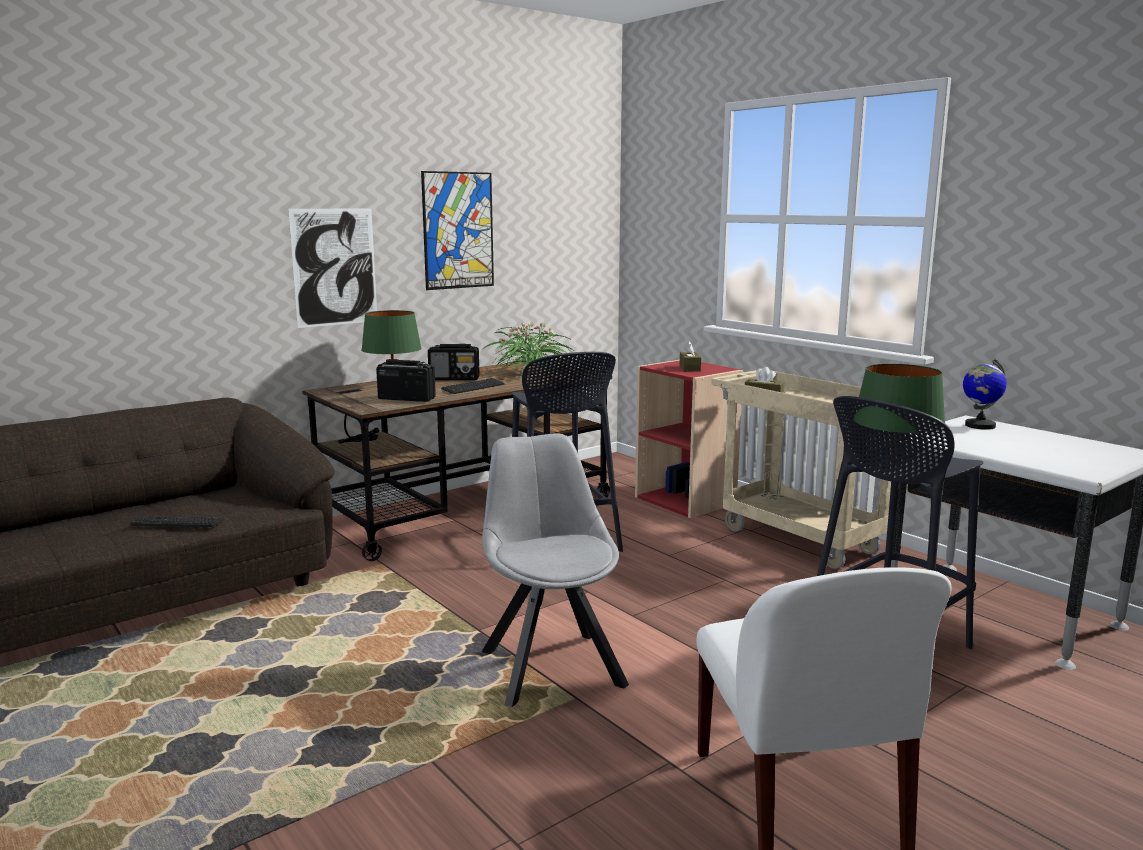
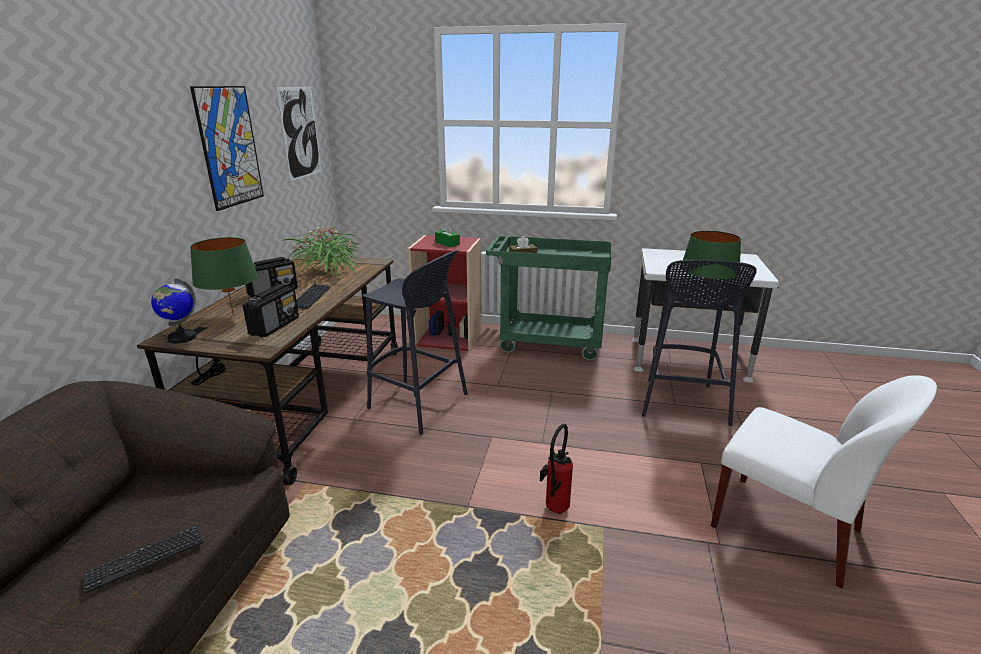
camera: 40 degrees left, 10 degrees up
(334, 267) = (134, 203): picture -> picture (300, 132)
(406, 399) = (275, 326): radio -> radio turned 135 degrees clockwise
(551, 666) = (554, 510): grey chair -> fire extinguisher
(690, 368) = (447, 243): brown tissue box -> green tissue box
(793, 540) = (545, 347): beige cart -> green cart
(979, 426) = (663, 254): globe -> globe (181, 338)

